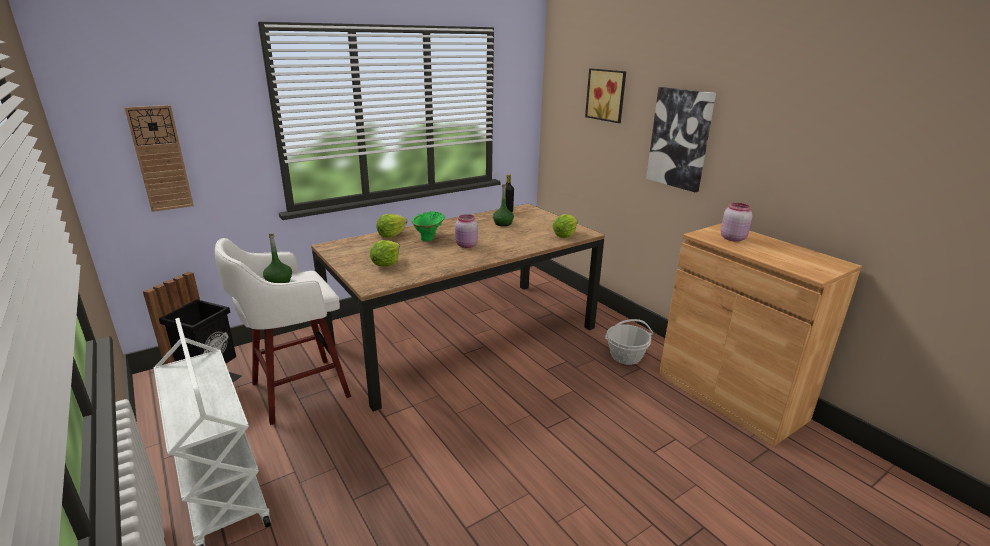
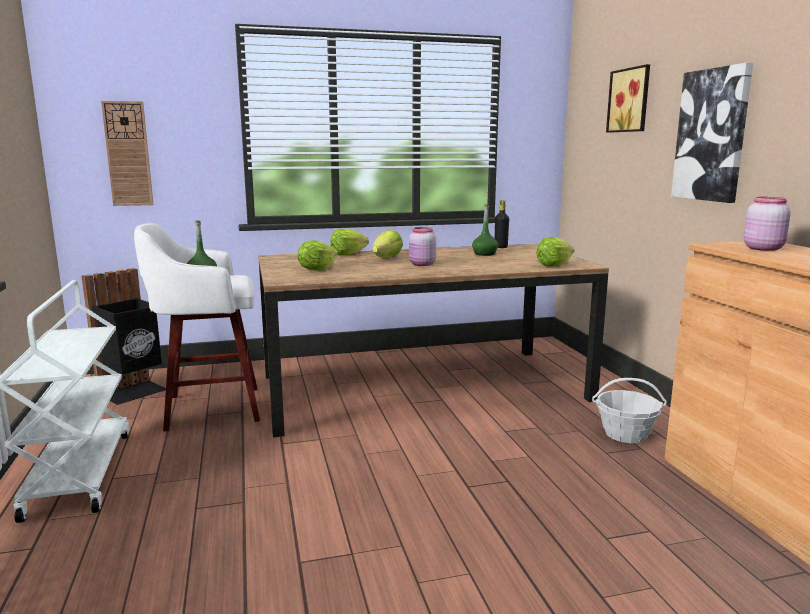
camera: 20 degrees right, 10 degrees down
(429, 237) = (386, 257): green vase -> lettuce

